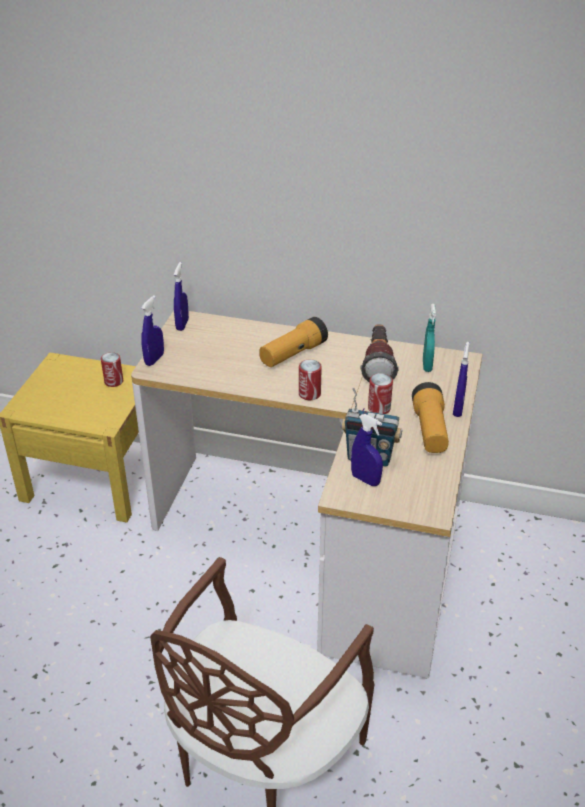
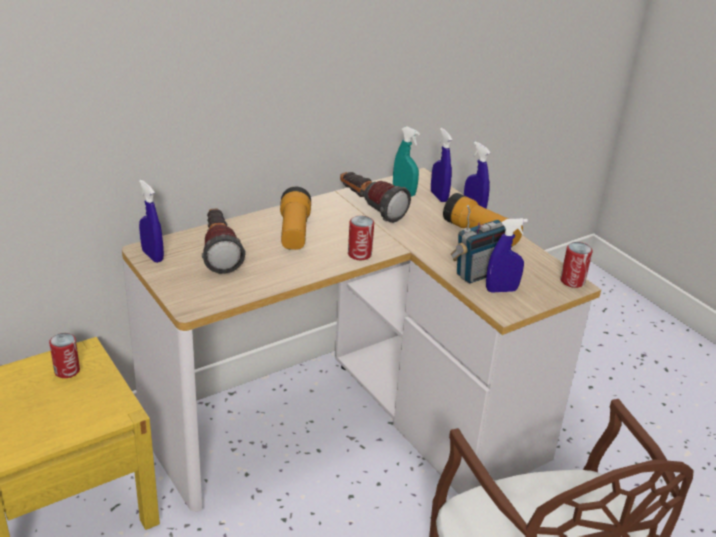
camera: 50 degrees left, 5 degrees down
(154, 359) = (179, 297): blue spray bottle -> blue spray bottle (439, 196)
(223, 343) = (219, 252): none -> flashlight
(379, 408) = (424, 237): can -> can (572, 281)

